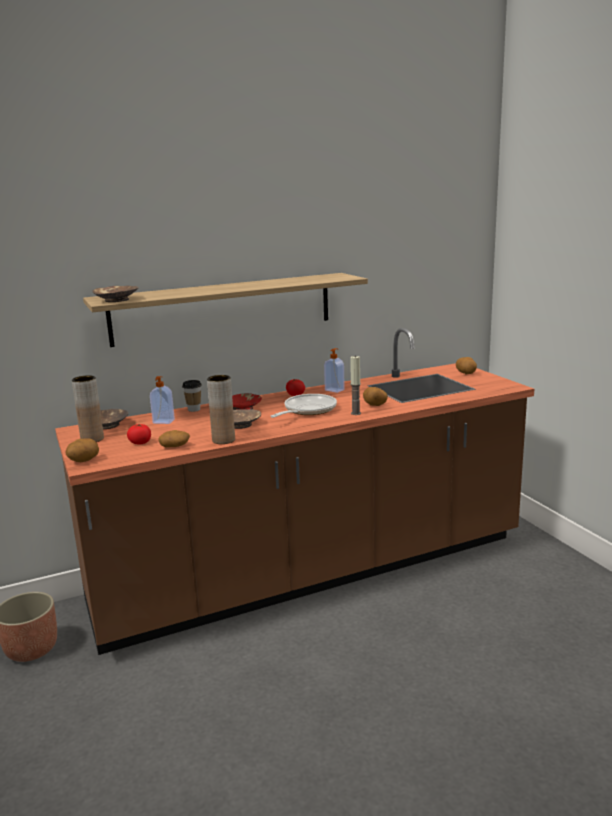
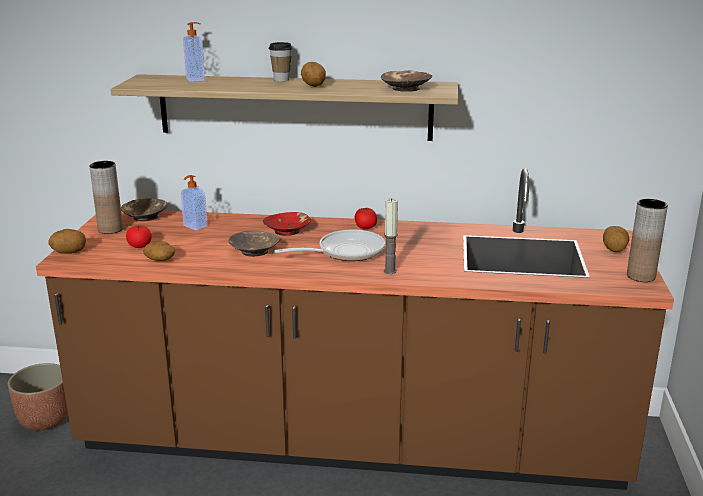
camera: 30 degrees right, 5 degrees up
(117, 300) = (149, 84): brown bowl -> brown bowl (406, 88)
(194, 409) = (242, 219): cup -> cup (281, 80)
(223, 440) = (211, 266): brown vase -> brown vase (641, 276)
(335, 390) = (417, 232): soap dispenser -> soap dispenser (196, 79)
(374, 405) = (427, 266): potato -> potato (313, 86)

